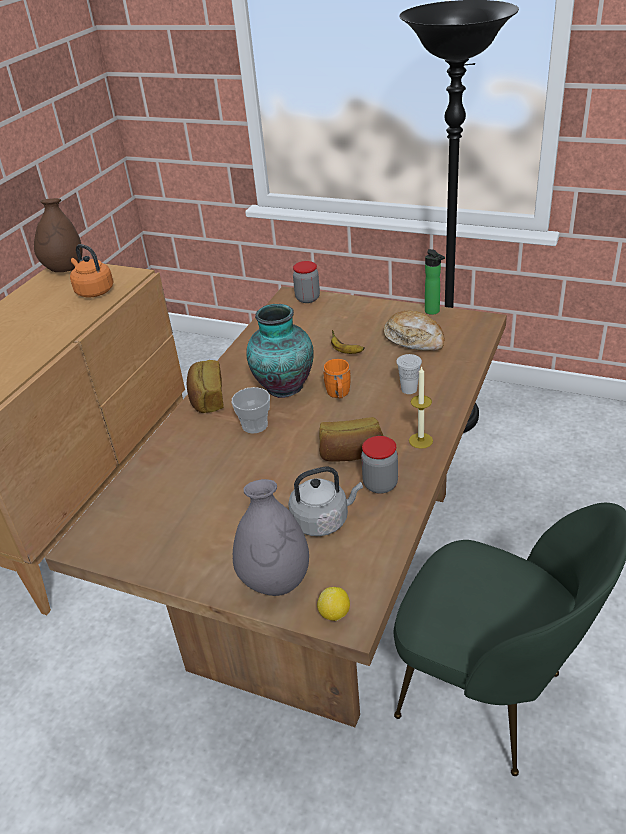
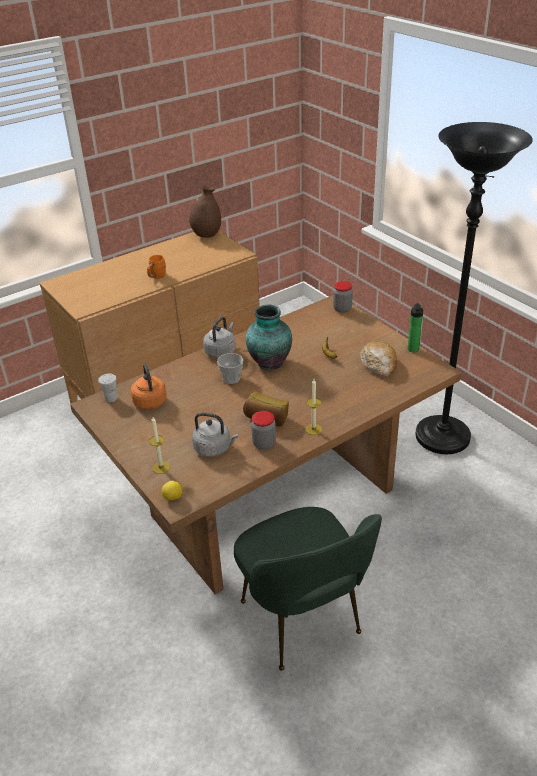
camera: 30 degrees right, 0 degrees up
(93, 291) = (209, 256): orange kettle -> orange kettle (149, 400)
(207, 398) = (221, 351): bread -> grey kettle
(275, 581) = (161, 467): grey vase -> candle
(339, 395) = (296, 381): orange mug -> orange mug (156, 277)
(409, 389) = (340, 395): white cup -> white cup (111, 398)

